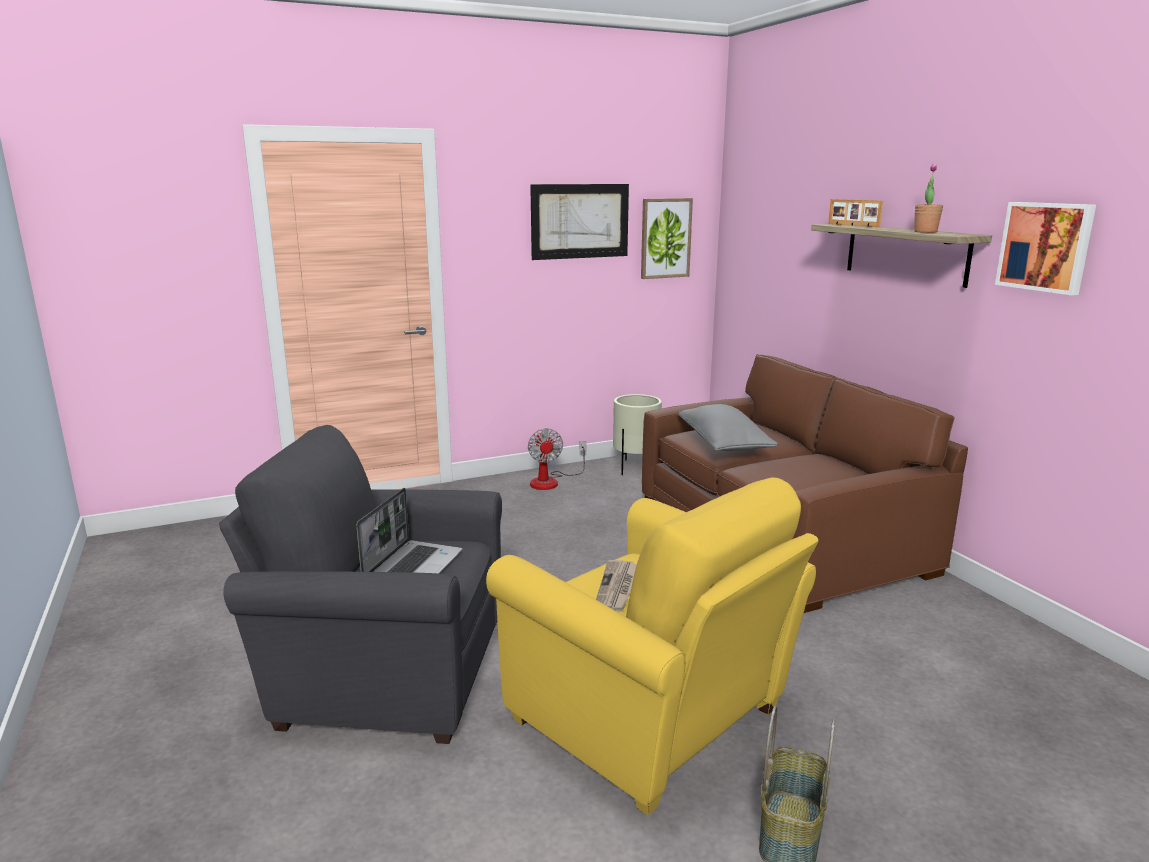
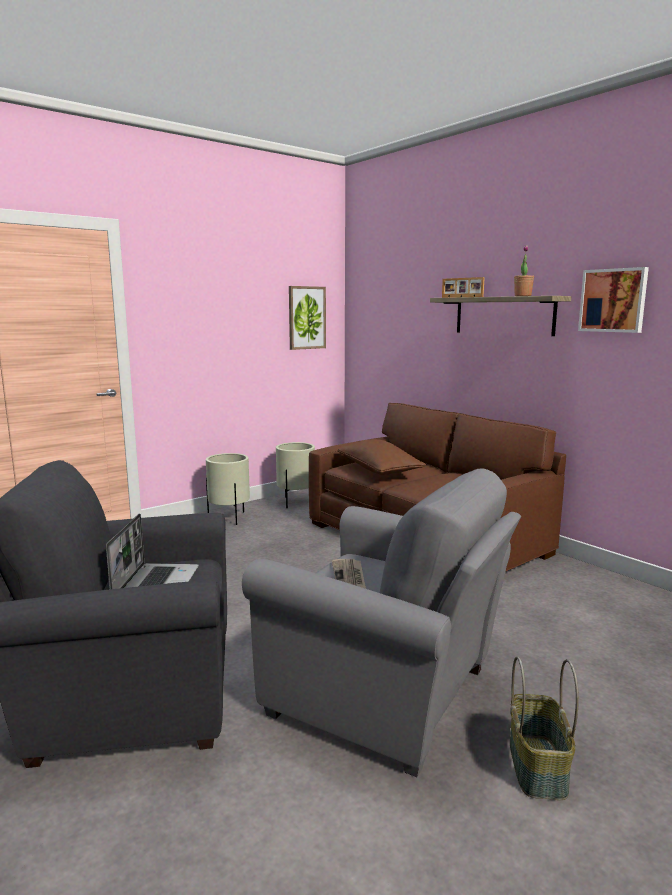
camera: 15 degrees left, 5 degrees down
(551, 481) = (229, 518): fan -> beige planter
(580, 221) = (241, 302): picture -> none
(653, 720) = (388, 695): yellow armchair -> grey armchair
(723, 444) = (379, 471): grey pillow -> brown pillow

